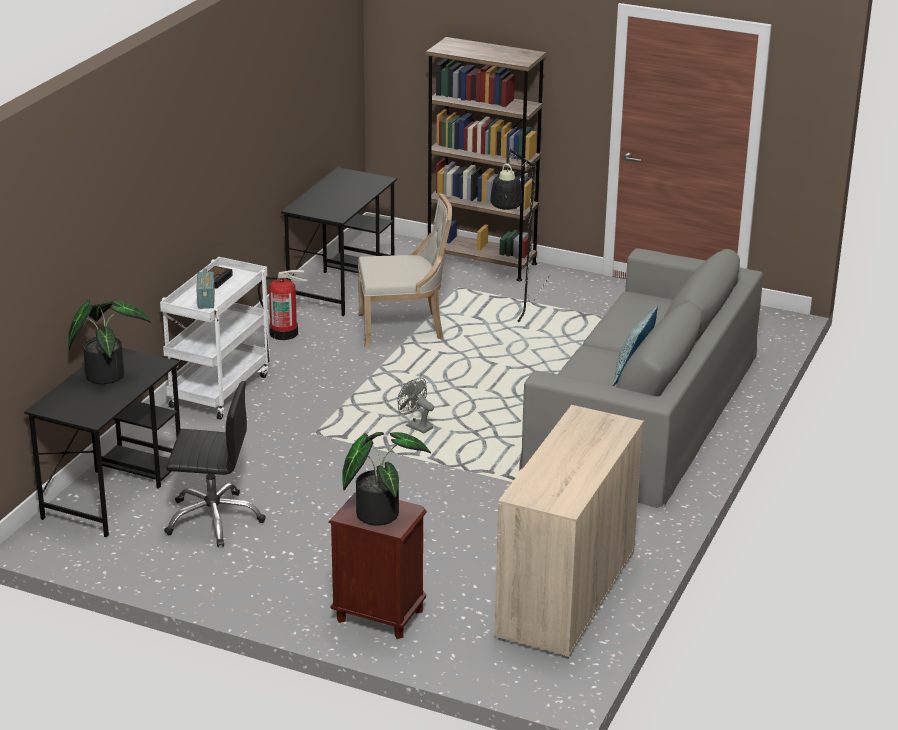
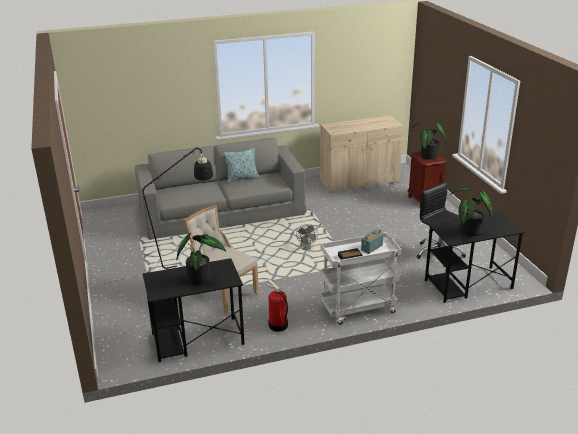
camera: 130 degrees left, 0 degrees up
(333, 198) = (201, 277): none -> potted plant
(481, 263) = (110, 310): brown bookcase -> none

